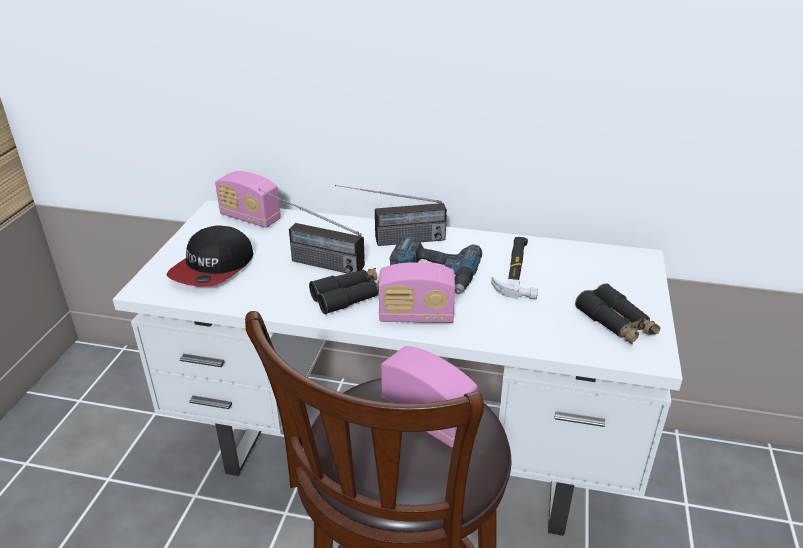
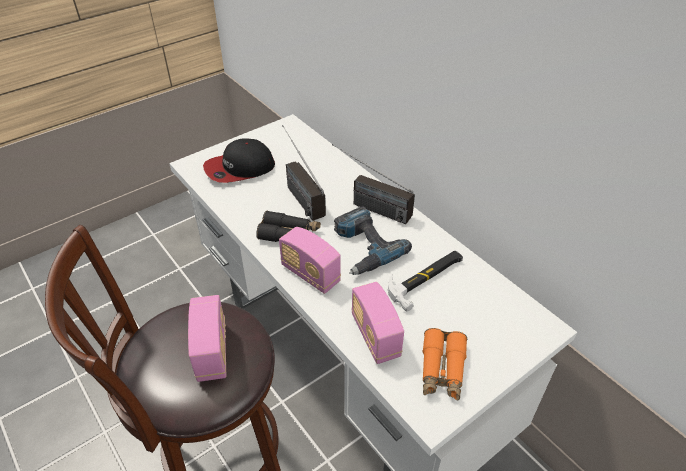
camera: 40 degrees right, 10 degrees up
(250, 218) = (301, 141): radio -> radio (375, 336)
(616, 323) = (442, 370): black binoculars -> orange binoculars

